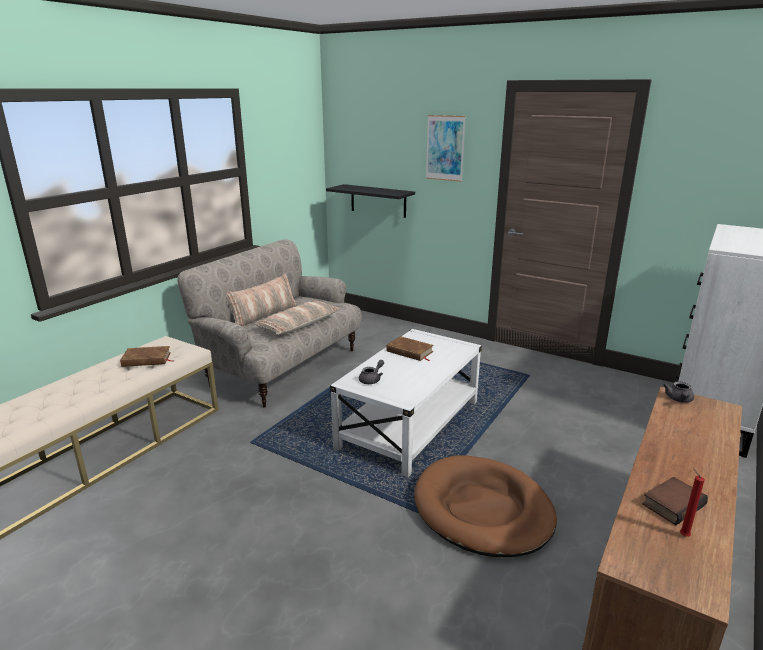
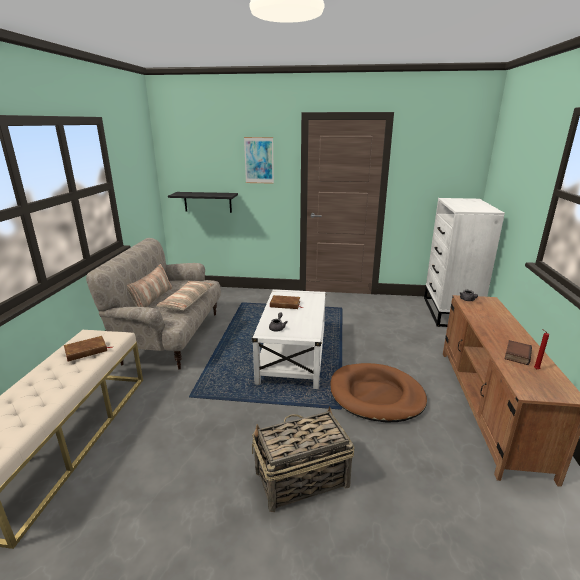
camera: 25 degrees left, 0 degrees up
(299, 581) = (300, 479): none -> basket

